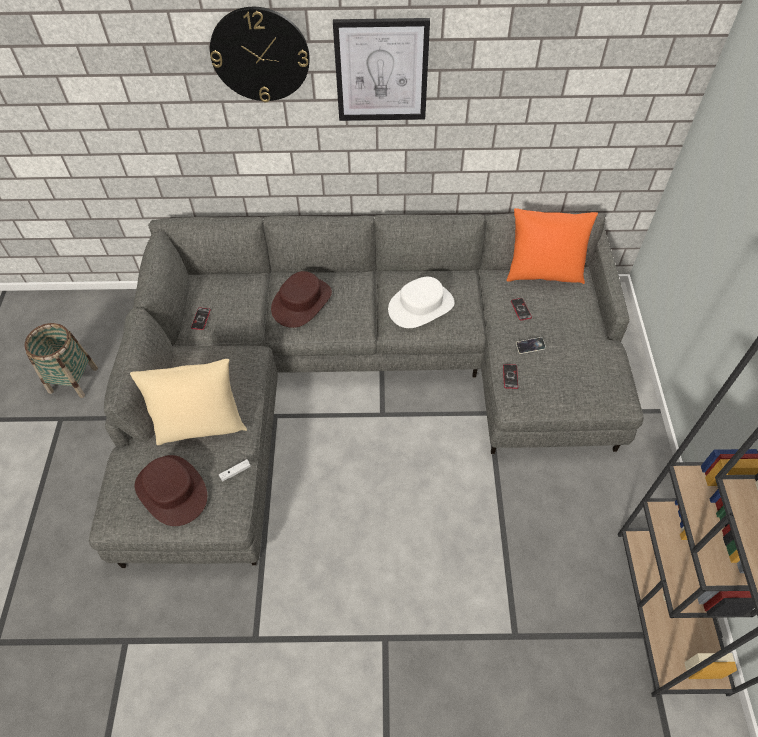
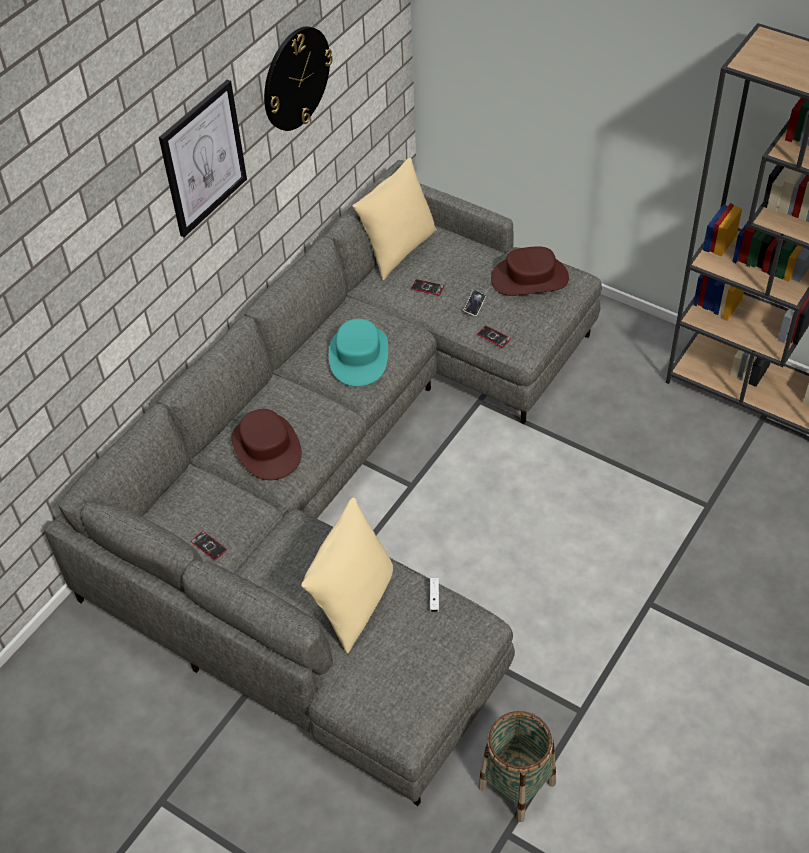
camera: 55 degrees left, 5 degrees down
(73, 380) = (111, 766): basket -> basket (517, 785)
(172, 490) = (416, 660): brown hat -> brown hat (529, 278)
(260, 55) = (108, 221): wall clock -> wall clock (296, 78)
(421, 306) = (358, 356): white hat -> turquoise hat
(543, 273) = (398, 250): orange pillow -> beige pillow

